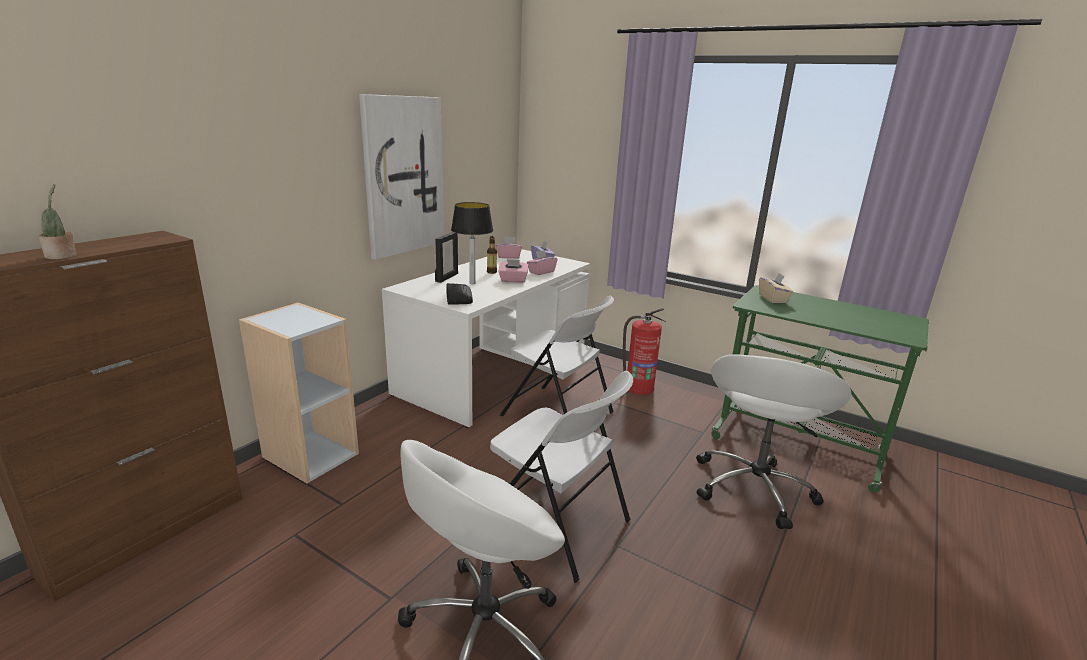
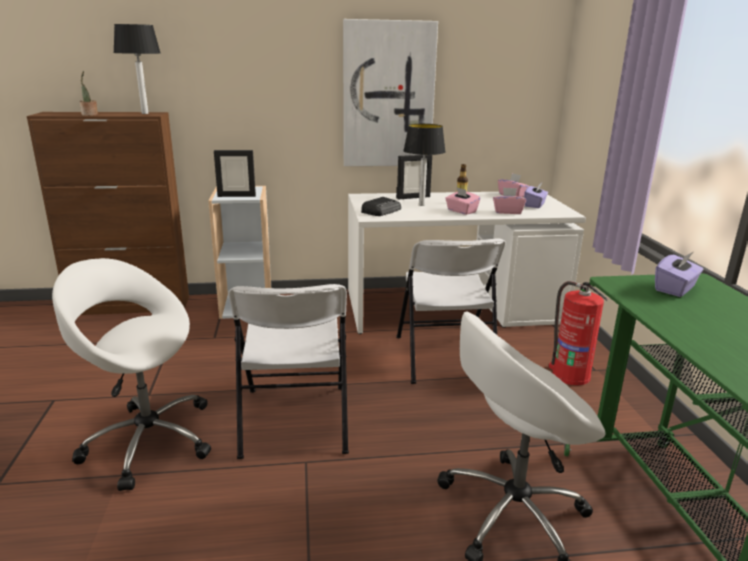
camera: 50 degrees right, 0 degrees up
(145, 238) = (145, 113): none -> table lamp
(304, 323) = (236, 196): none -> picture frame
(773, 299) = (675, 289): beige tissue box -> purple tissue box

